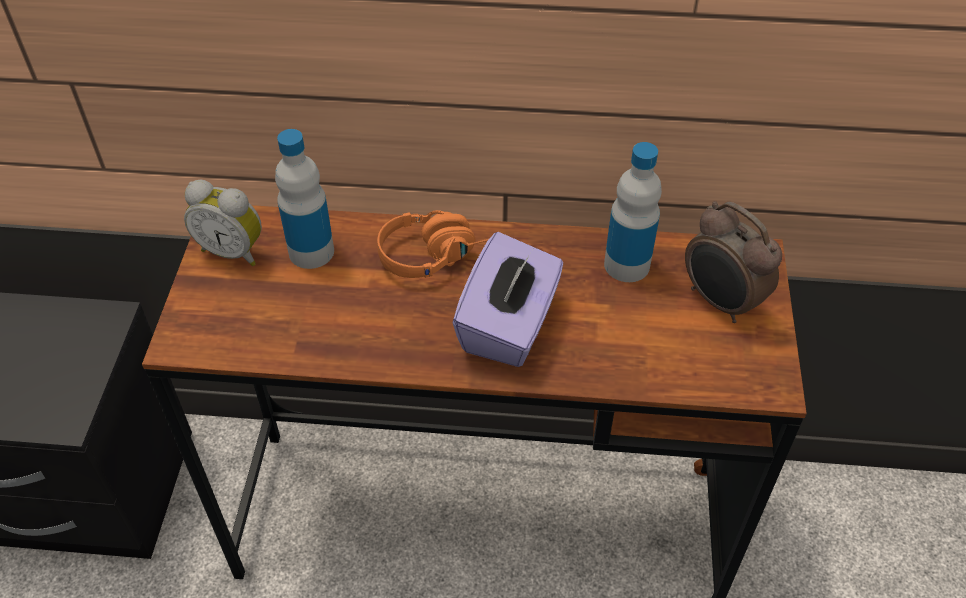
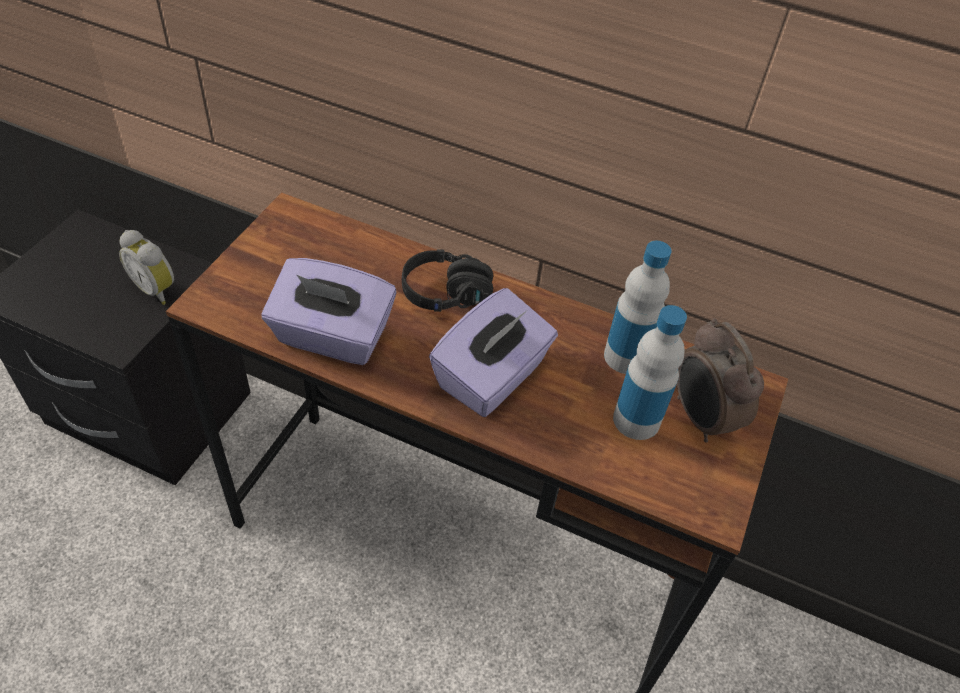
camera: 15 degrees right, 0 degrees up
(233, 250) = (285, 239): alarm clock -> alarm clock (157, 289)
(311, 252) = (349, 260): bottle -> bottle (636, 420)
(331, 336) = (332, 337): none -> purple tissue box
(438, 253) = (458, 294): orange headphones -> black headphones

